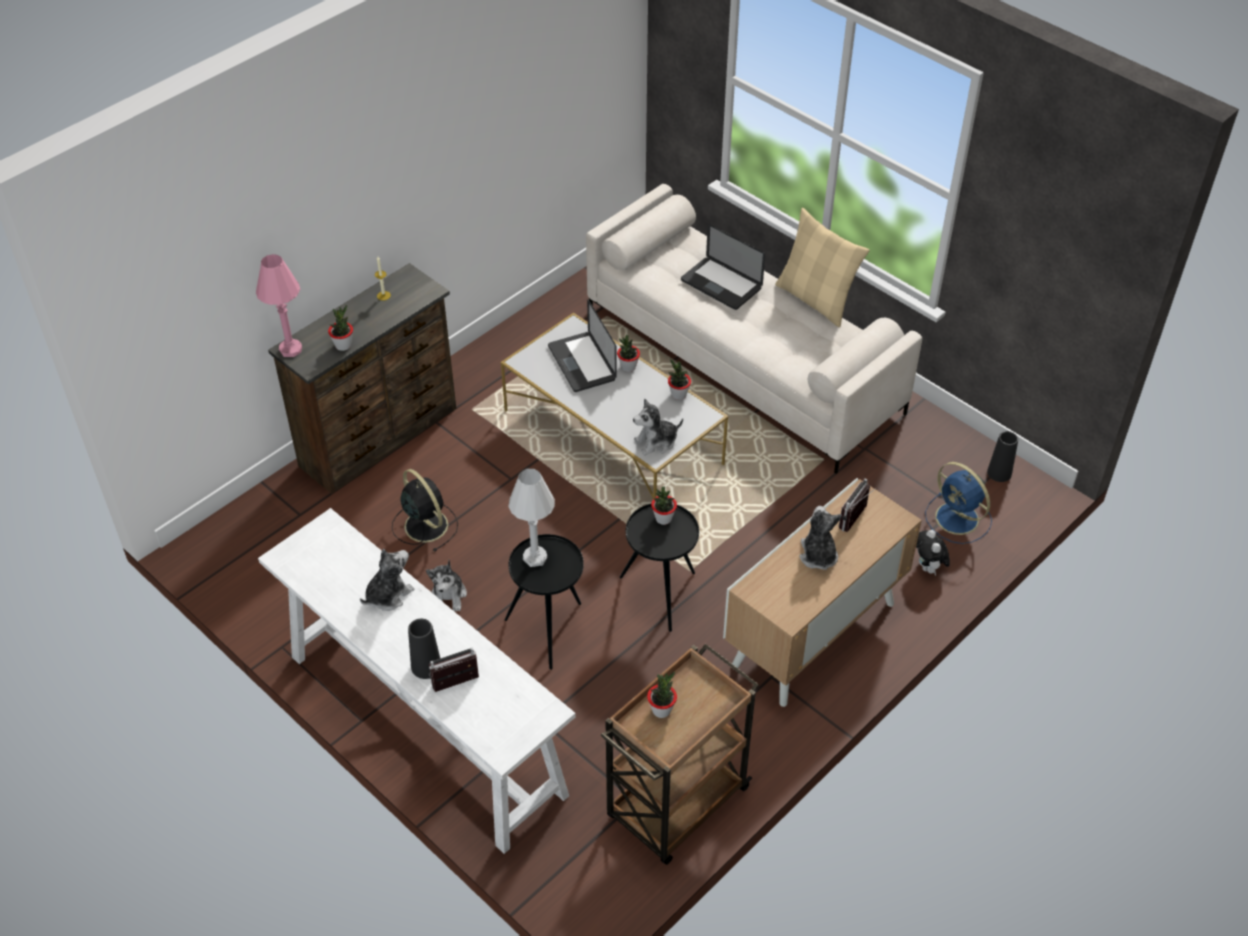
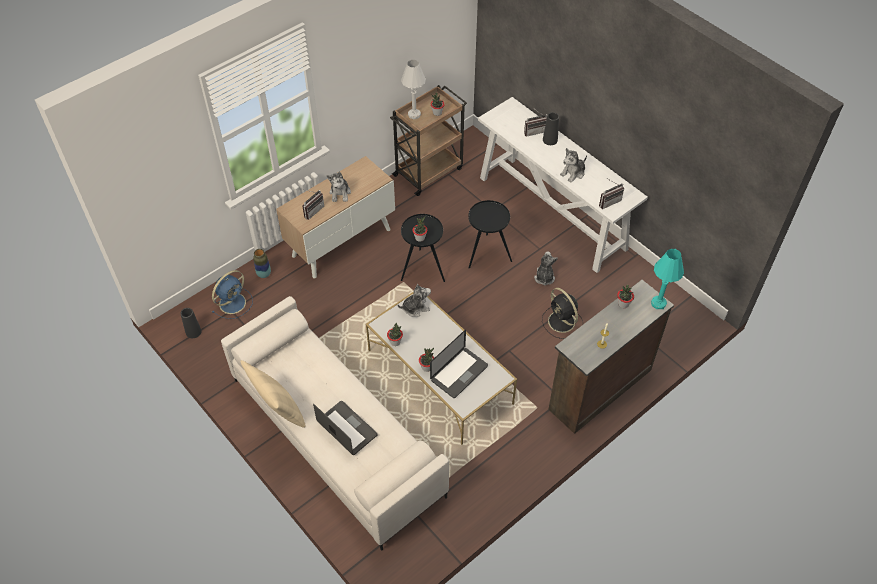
camera: 175 degrees left, 5 degrees up
(290, 349) = (658, 303): pink table lamp -> turquoise table lamp
(331, 543) = (608, 201): none -> radio
(535, 558) = (495, 221): white table lamp -> white table lamp (414, 114)
(582, 363) = (459, 373): laptop -> laptop turned 60 degrees clockwise
(928, 568) = (264, 274): plush toy -> vase
(958, 519) = (233, 302): blue fan -> blue fan turned 75 degrees clockwise

